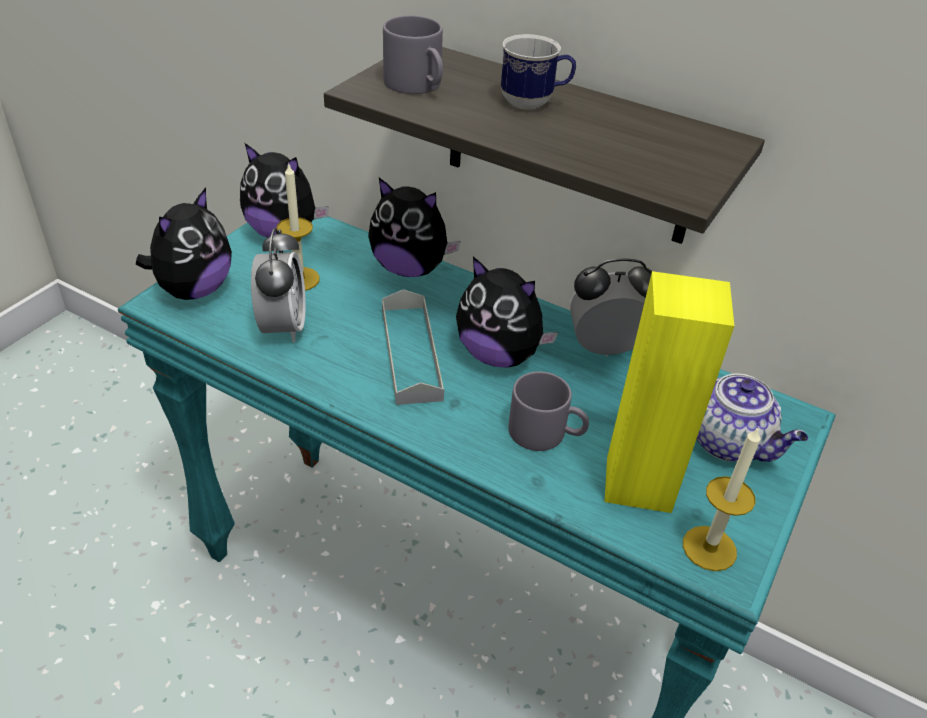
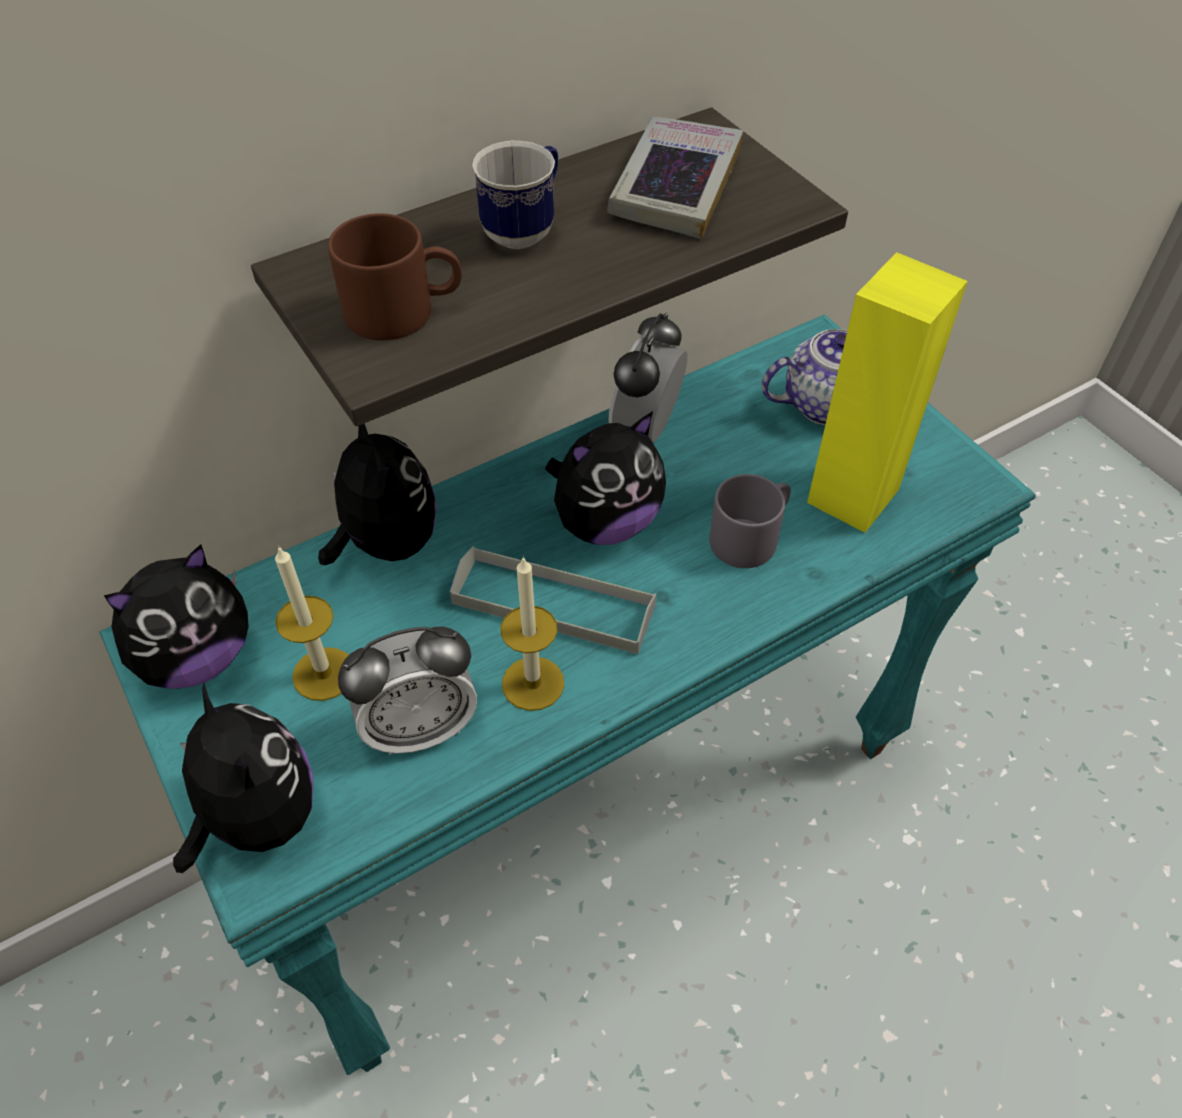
camera: 60 degrees left, 10 degrees up
(283, 327) = (419, 727): alarm clock -> alarm clock turned 135 degrees clockwise
(410, 269) = (386, 543): plush toy -> plush toy turned 75 degrees counterclockwise
(419, 86) = (404, 310): grey mug -> brown mug
(644, 143) = (675, 187): none -> book
(709, 548) = (950, 484): candle -> candle (533, 683)

